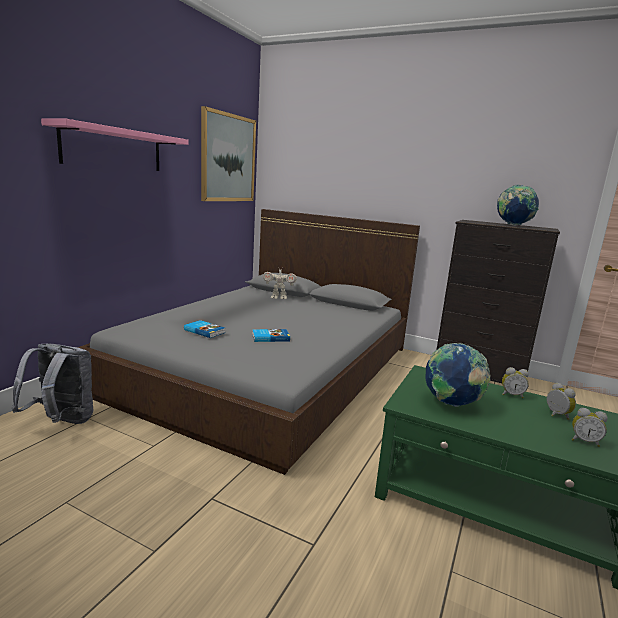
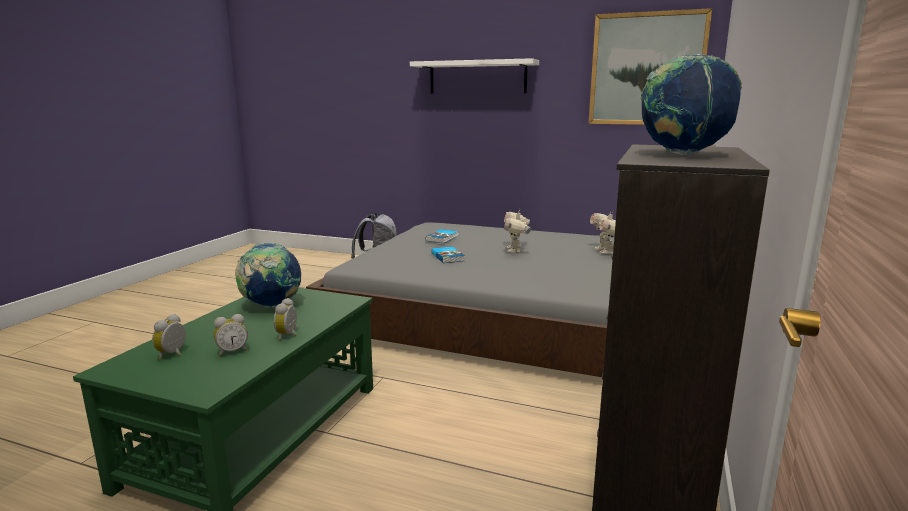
camera: 85 degrees right, 0 degrees up
(113, 149) = (477, 77): pink shelf -> white shelf
(264, 316) = (515, 250): none -> toy robot

